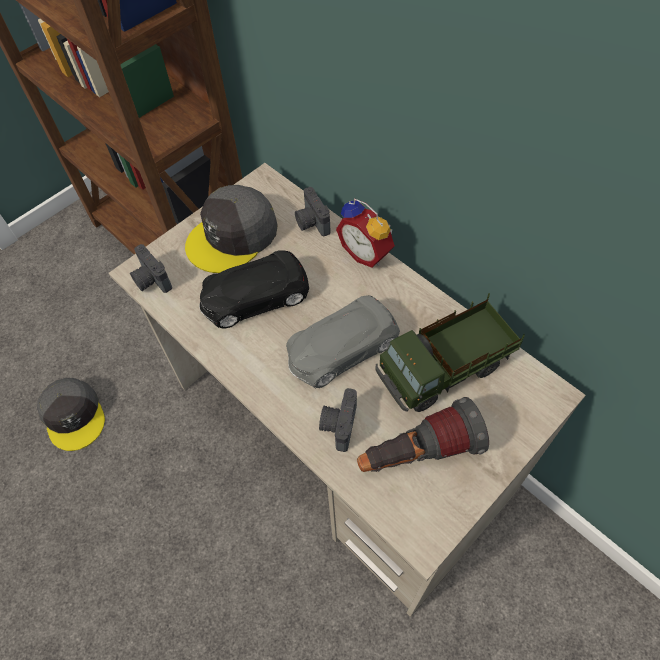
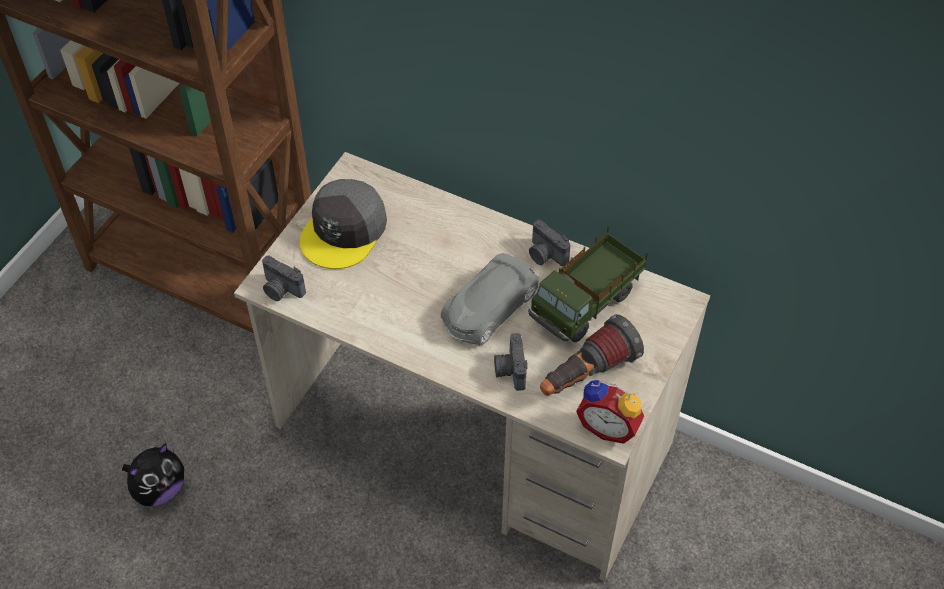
camera: 20 degrees left, 5 degrees down
(74, 415) = (159, 489): grey cap -> plush toy
(254, 297) = (390, 282): black toy car -> none
(311, 223) = (416, 201): camera -> camera (545, 255)
(367, 252) = (481, 217): alarm clock -> alarm clock (609, 426)

